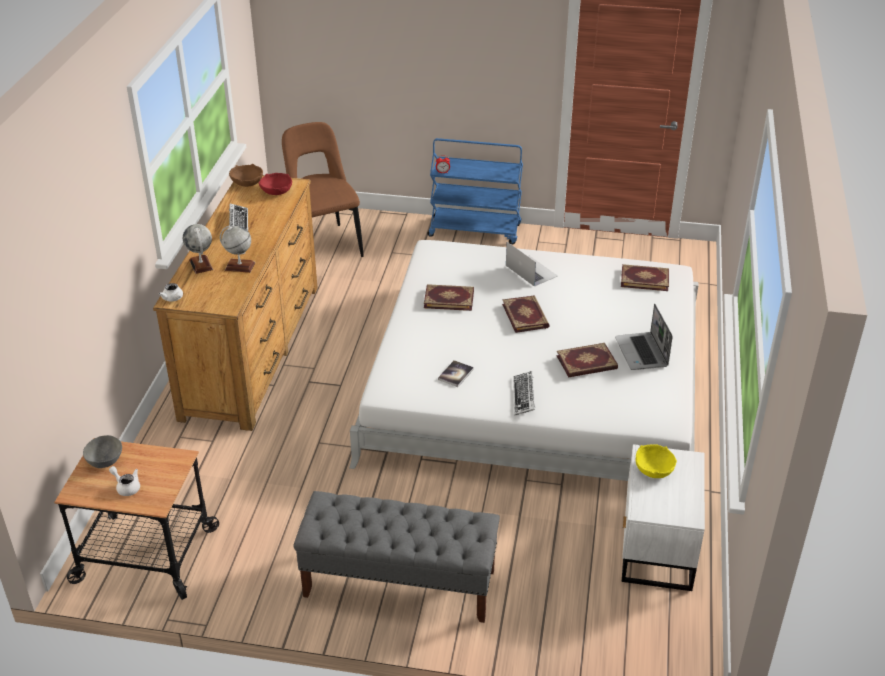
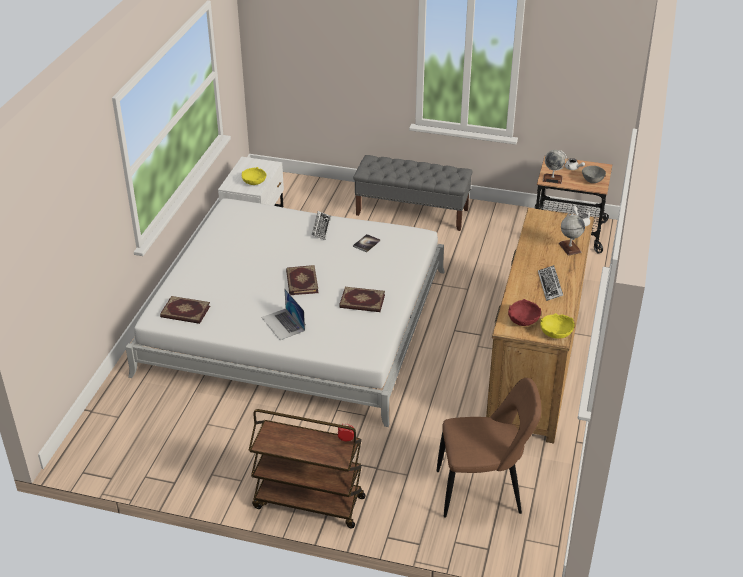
camera: 175 degrees left, 0 degrees up
(239, 266) = (537, 245): globe -> globe (552, 179)
(247, 183) = (555, 333): brown bowl -> yellow bowl
(325, 244) = (483, 492): brown chair -> brown chair turned 75 degrees counterclockwise
(475, 230) = (308, 503): blue cart -> brown cart
(587, 363) = (268, 243): book -> none
(642, 353) = (223, 247): laptop -> none

